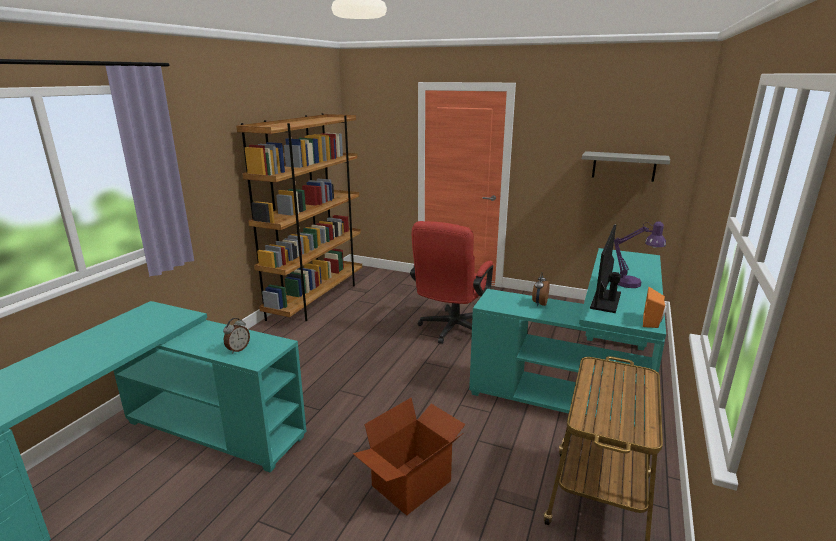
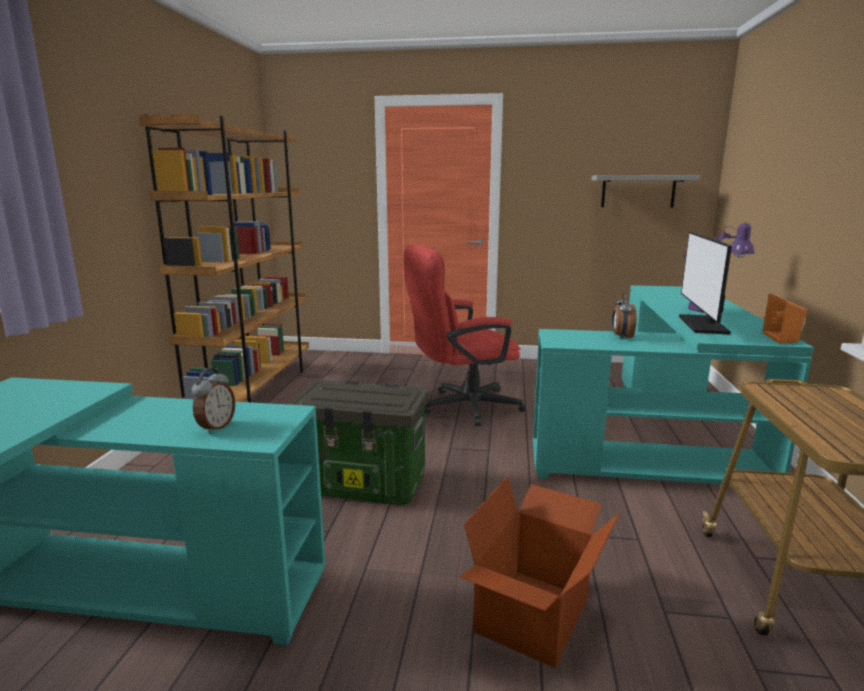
camera: 15 degrees left, 5 degrees down
(356, 381) = (366, 484): none -> storage box
(451, 330) = (462, 407): red office chair -> red office chair turned 60 degrees clockwise

